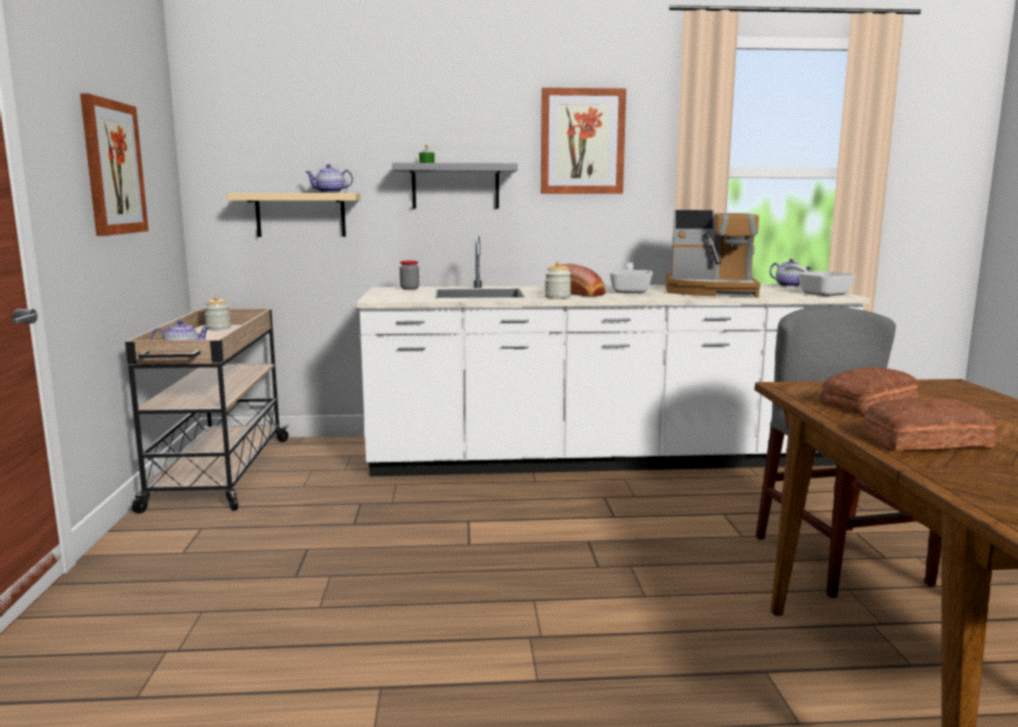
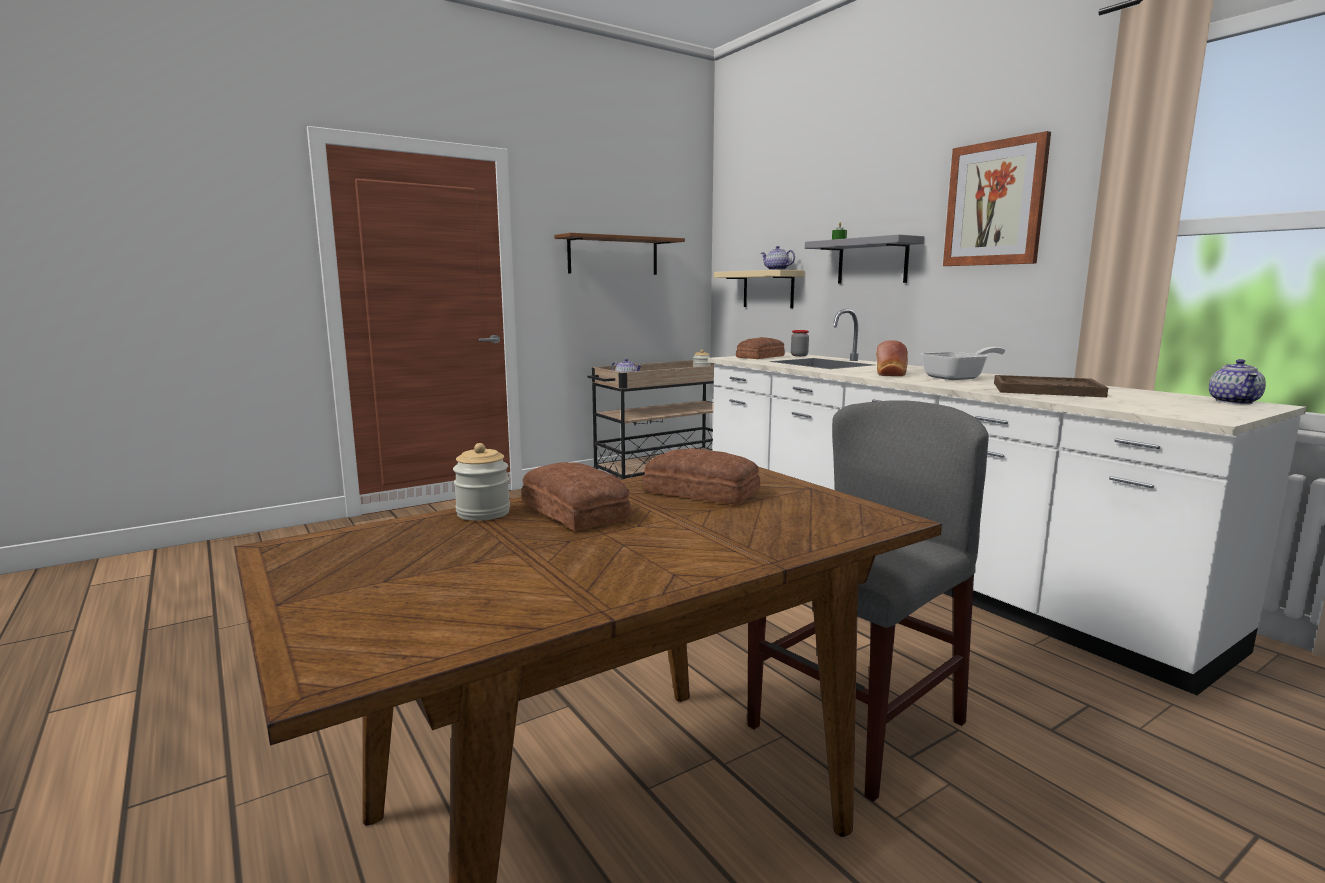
camera: 60 degrees right, 0 degrees up
(113, 168) = (613, 256): picture -> brown shelf
(394, 294) = (761, 357): none -> bread
(557, 297) = (851, 372): jar -> jar (483, 513)
(711, 291) = (1046, 389): coffee machine -> brown tray
(819, 293) = (1192, 411): frying pan -> none

